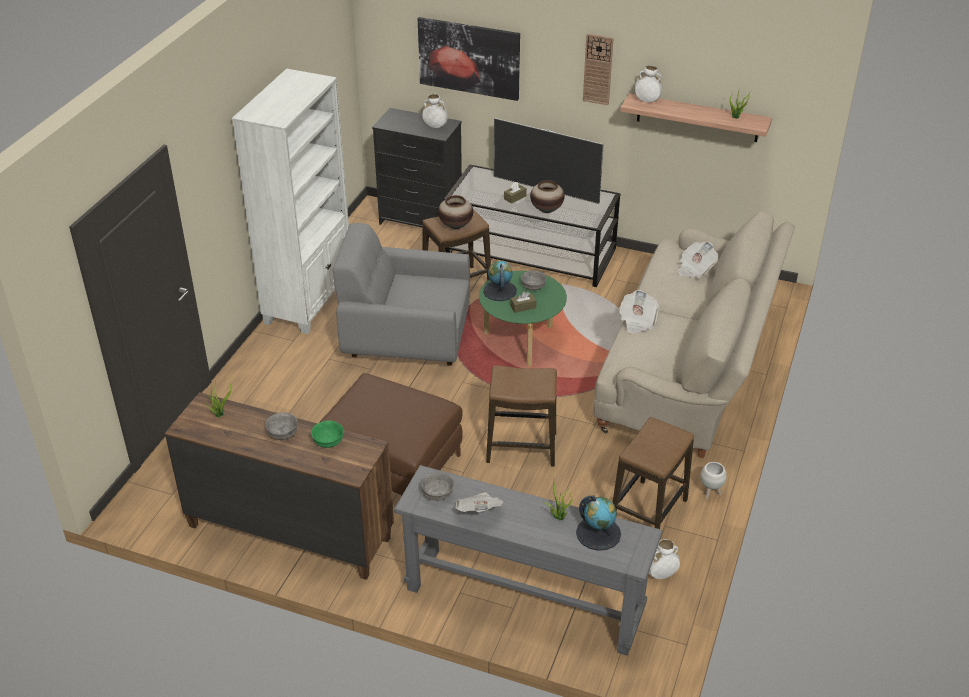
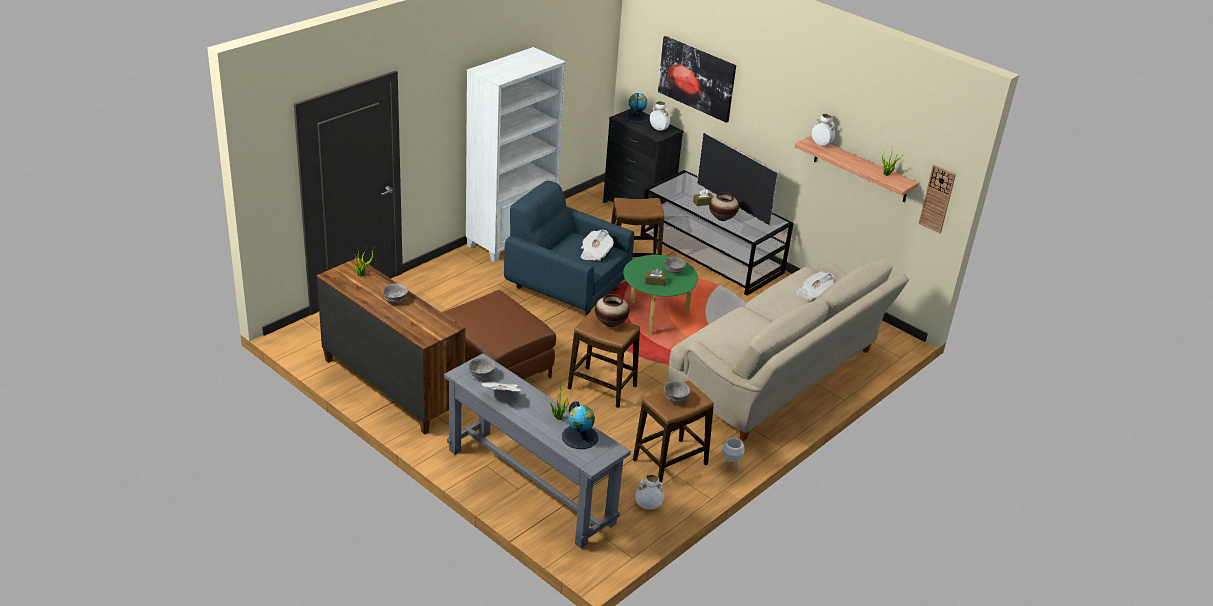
camera: 20 degrees right, 5 degrees down
(328, 442) = (422, 314): green bowl -> none
(406, 340) = (566, 288): grey armchair -> blue armchair
(455, 225) = (637, 208): vase -> vase (610, 323)
(499, 291) = (645, 266): globe -> globe (636, 117)
(598, 69) = (789, 109): wall clock -> wall clock (937, 199)
(637, 321) = (735, 316): newspaper -> newspaper (595, 253)
(654, 444) = (676, 399): none -> grey bowl

